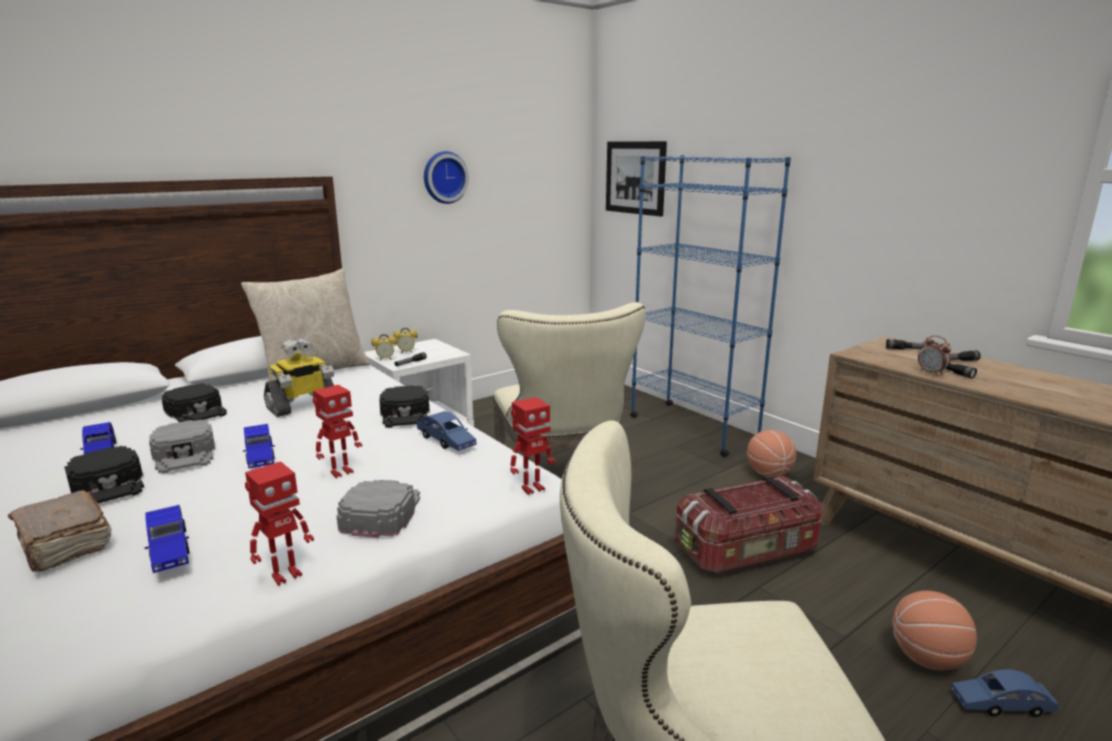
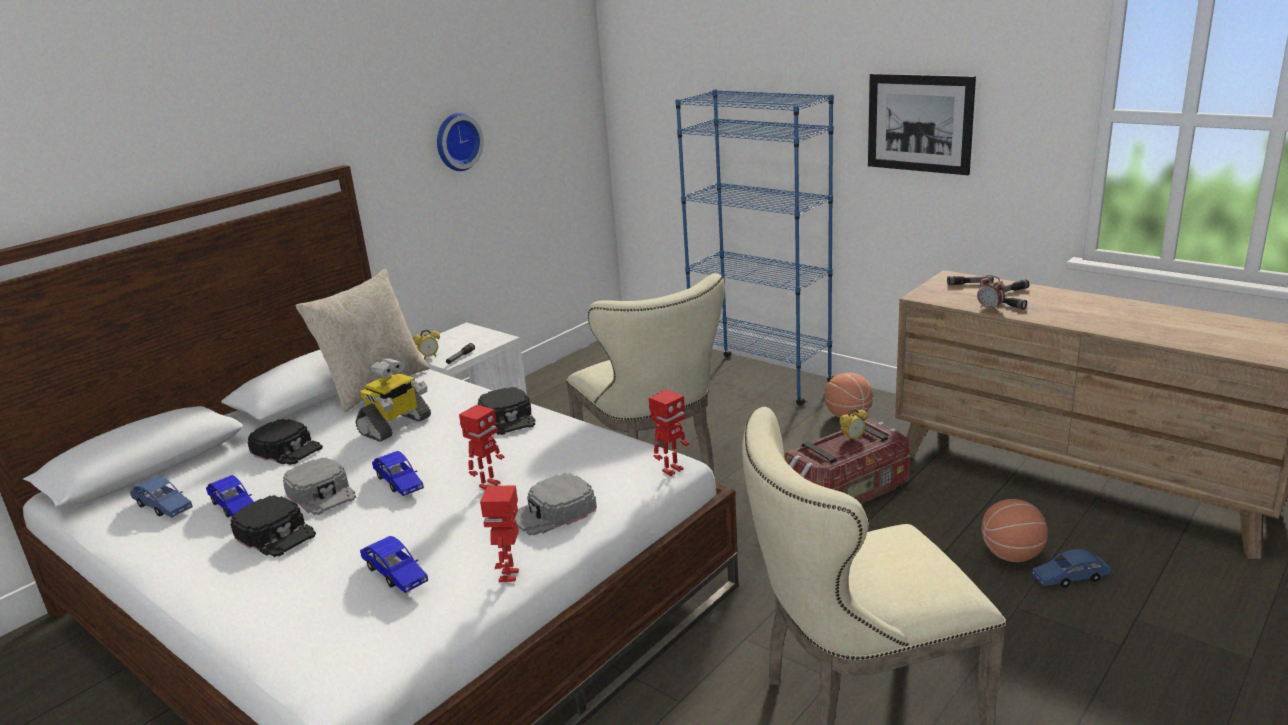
camera: 10 degrees left, 5 degrees up
(64, 544) = (296, 588): brown book -> none
(285, 575) = (510, 576): toy robot -> toy robot turned 150 degrees clockwise
(381, 512) = (553, 512): grey cap -> grey cap turned 120 degrees counterclockwise
(406, 352) = (446, 344): alarm clock -> alarm clock (853, 439)
(446, 441) = (567, 439): blue toy car -> blue toy car (163, 507)
(635, 177) = (660, 111): picture -> picture (919, 123)

